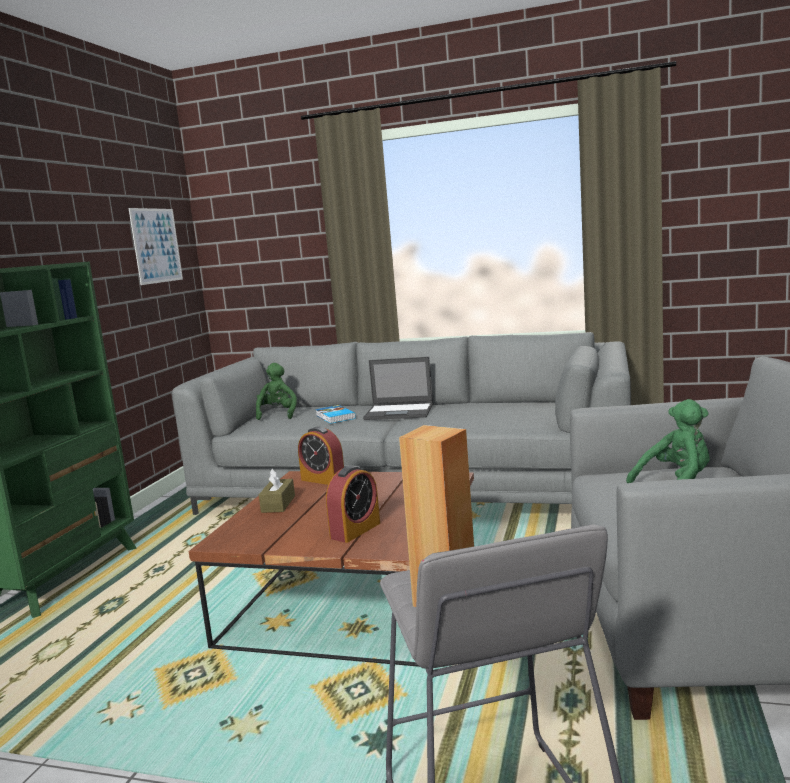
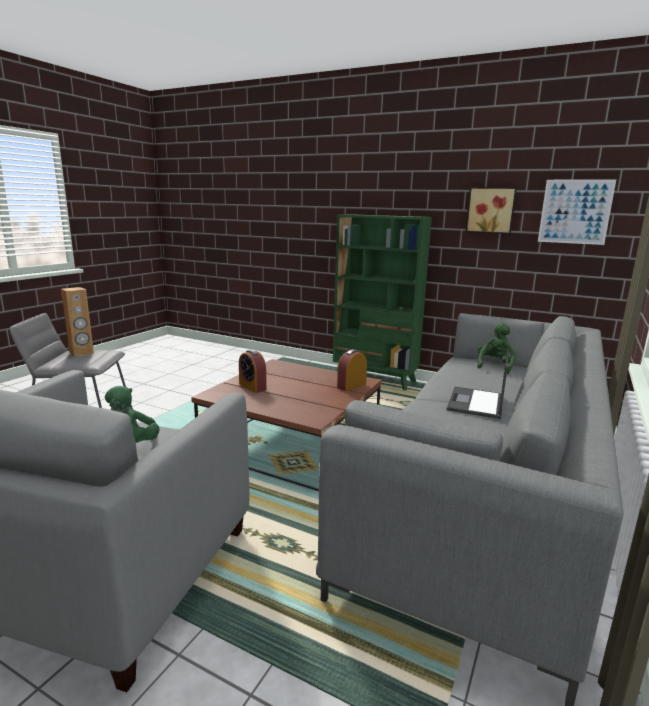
camera: 100 degrees right, 5 degrees up
(92, 250) = (490, 210): none -> picture
(277, 414) = (494, 366): green plush toy -> green plush toy turned 75 degrees counterclockwise
(278, 504) = (316, 374): brown tissue box -> none
(334, 417) = (470, 380): book -> none

